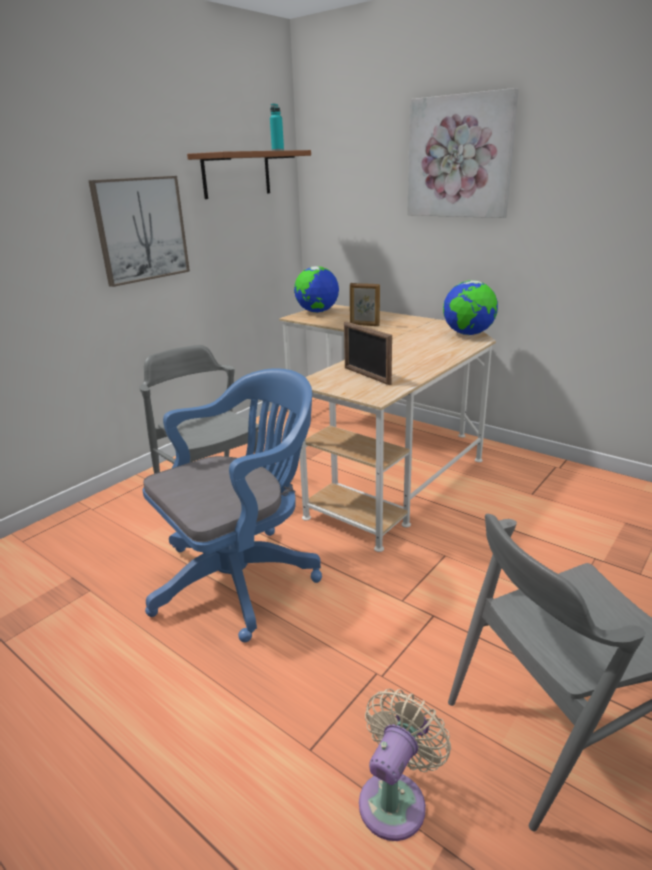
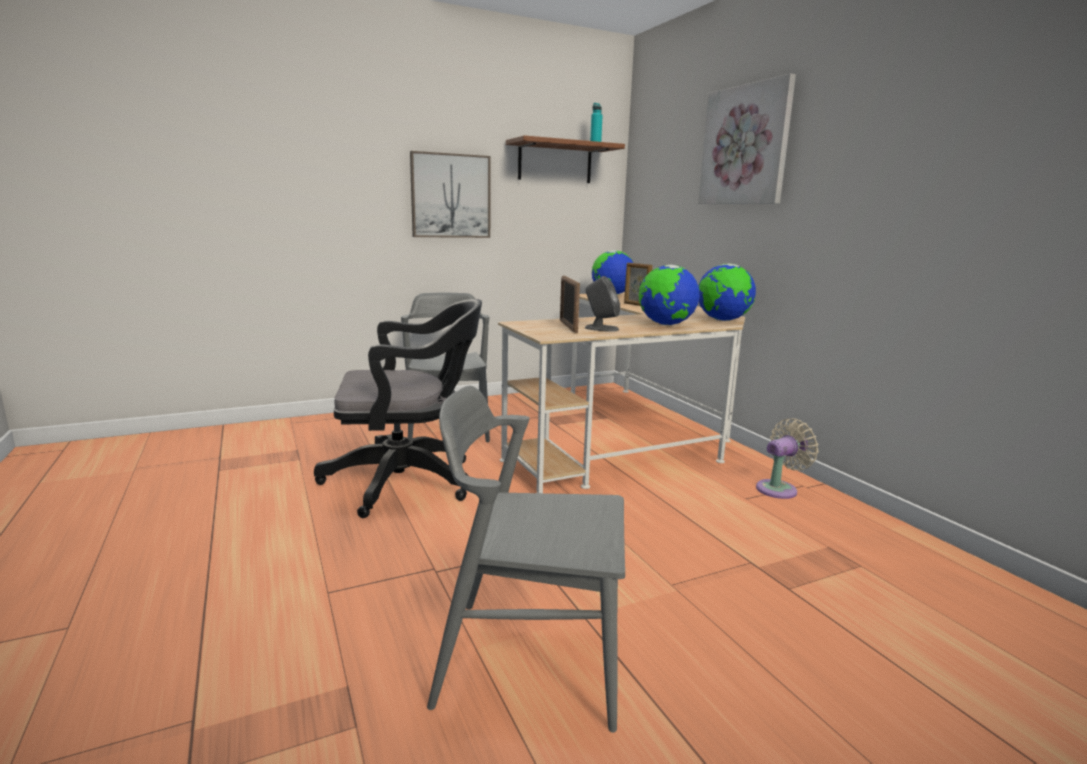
camera: 25 degrees right, 10 degrees down
(242, 576) = (408, 481): blue office chair -> black office chair
(396, 798) = (350, 643): beige fan -> beige fan (779, 489)
(398, 371) = (601, 328): none -> grey speaker
(438, 352) = (666, 324): none -> globe

